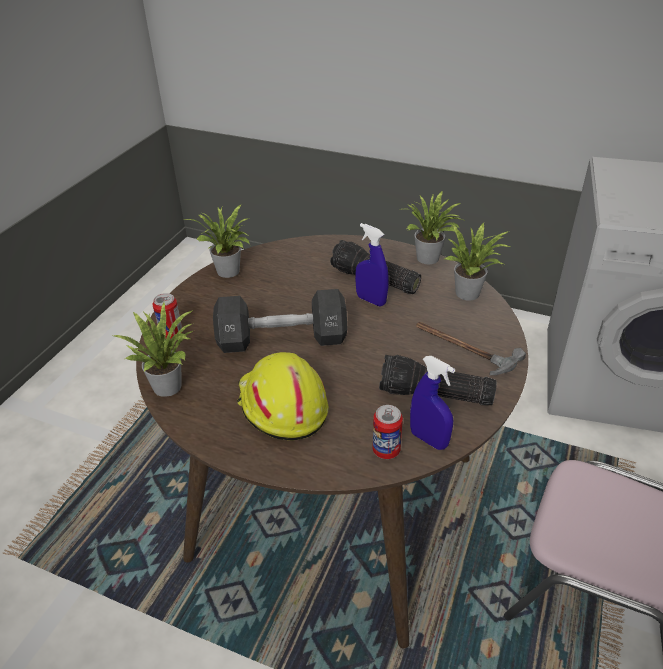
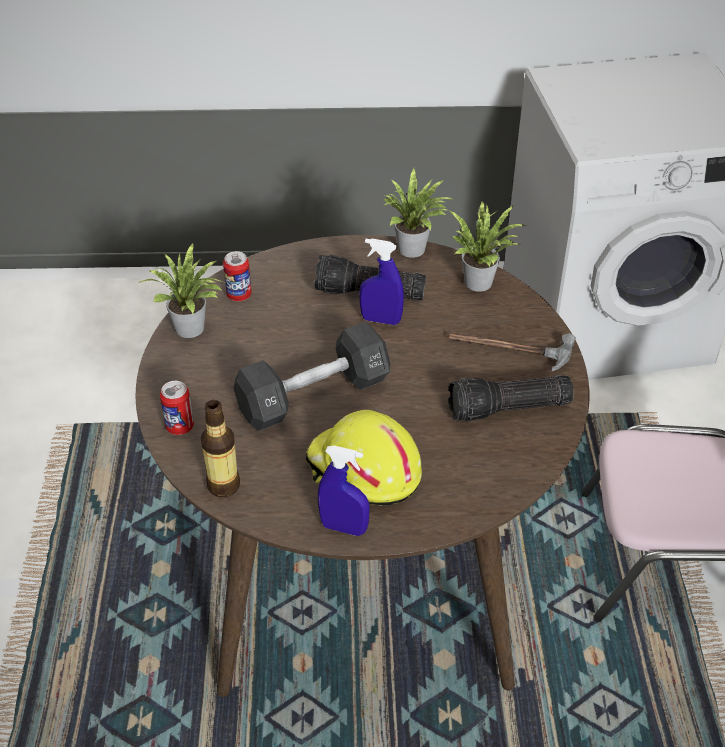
camera: 25 degrees left, 5 degrees up
(169, 384) = (223, 485): potted plant -> bottle
(386, 450) = (495, 481): can -> can (239, 295)
(428, 439) = (529, 457): blue spray bottle -> blue spray bottle (344, 527)

